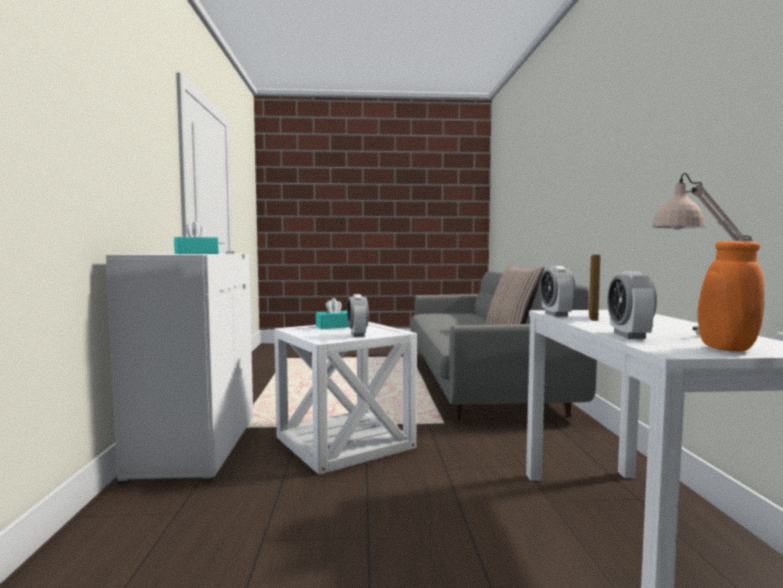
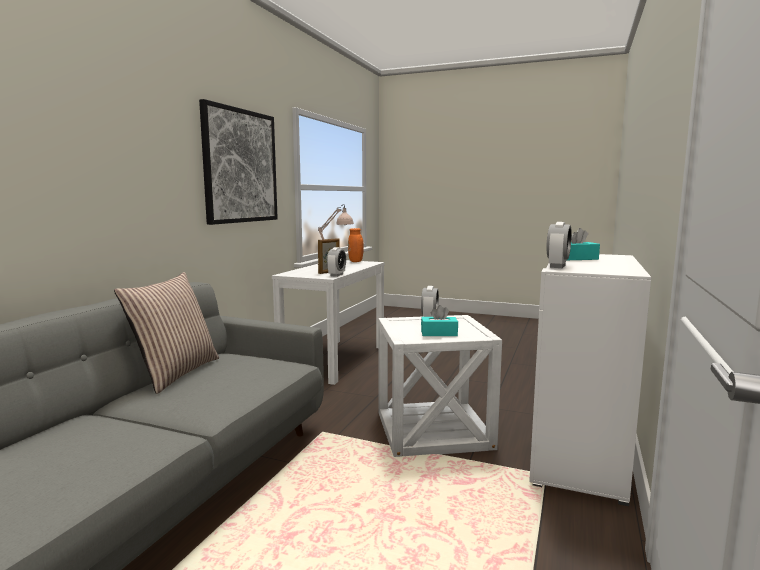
camera: 155 degrees left, 5 degrees up
(629, 335) = (361, 266): alarm clock -> alarm clock (557, 266)
(672, 140) = (240, 166): none -> picture

